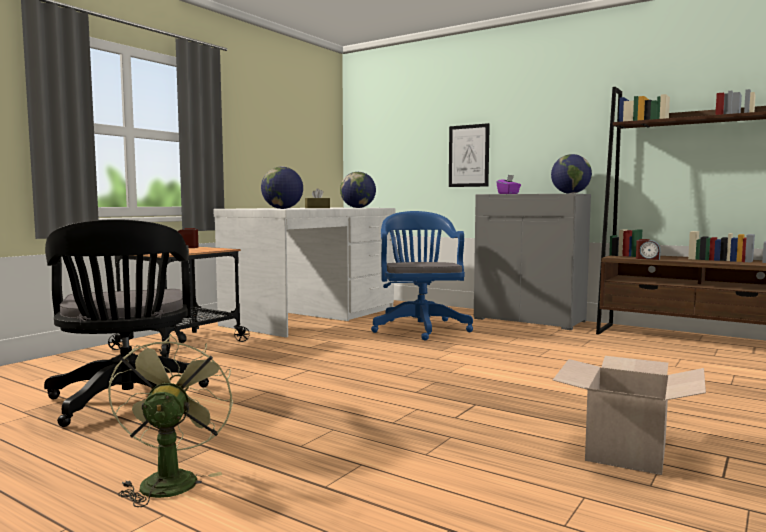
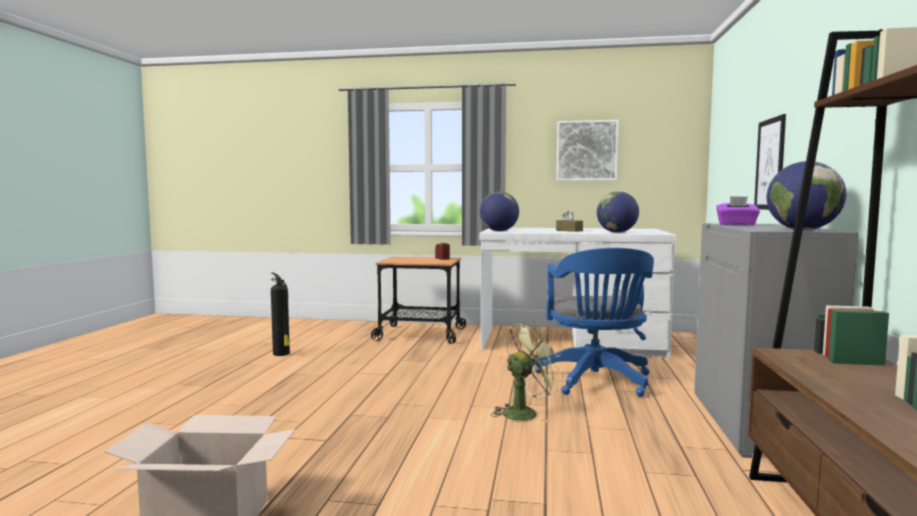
camera: 65 degrees right, 0 degrees up
(127, 403) = (282, 354): black office chair -> fire extinguisher
(170, 479) = (158, 389): green fan -> green fan (525, 412)
(273, 132) = (586, 151): none -> picture
(420, 328) = (596, 381): blue office chair -> blue office chair turned 120 degrees clockwise
(647, 258) = (804, 369): alarm clock -> none

